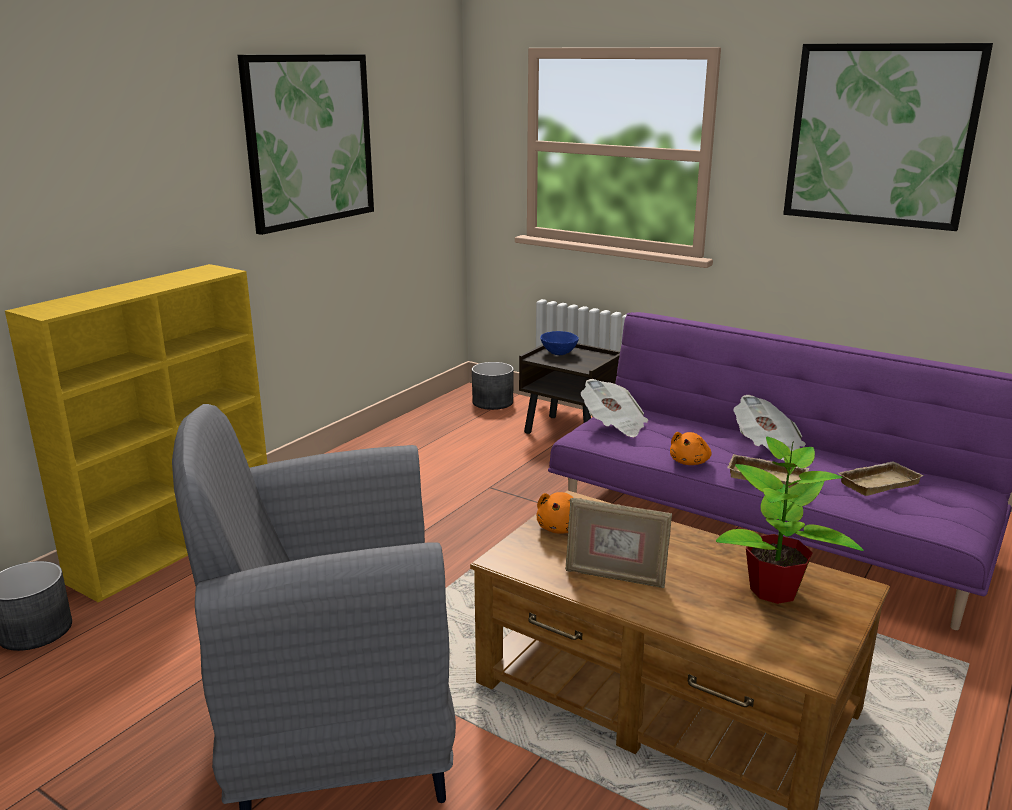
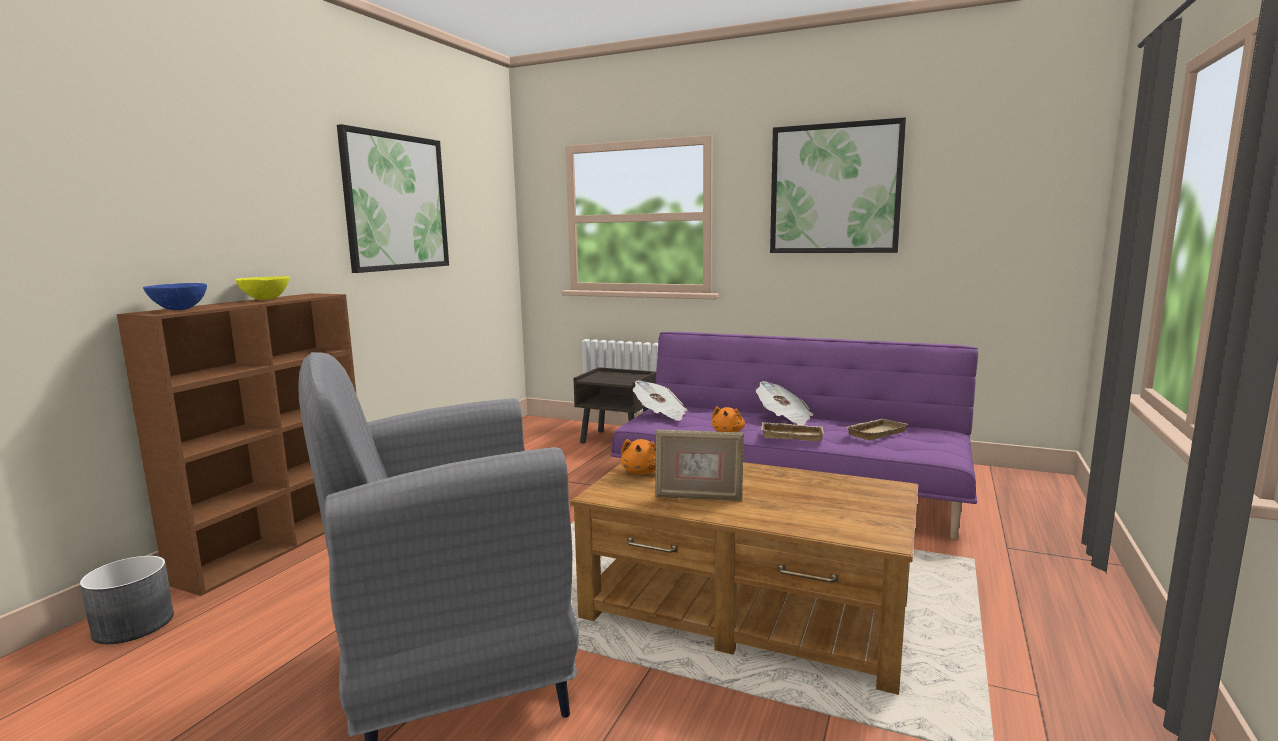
camera: 10 degrees left, 10 degrees down
(157, 280) = (265, 299): none -> yellow bowl
(177, 543) = (279, 543): yellow bookcase -> brown bookcase
(492, 402) = (550, 426): grey planter -> none
(558, 354) = (604, 376): blue bowl -> blue bowl (178, 309)
(773, 591) = (831, 494): potted plant -> none

